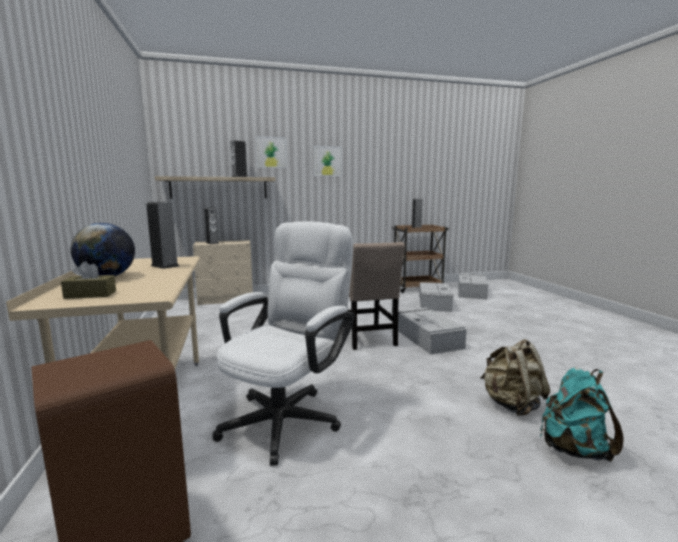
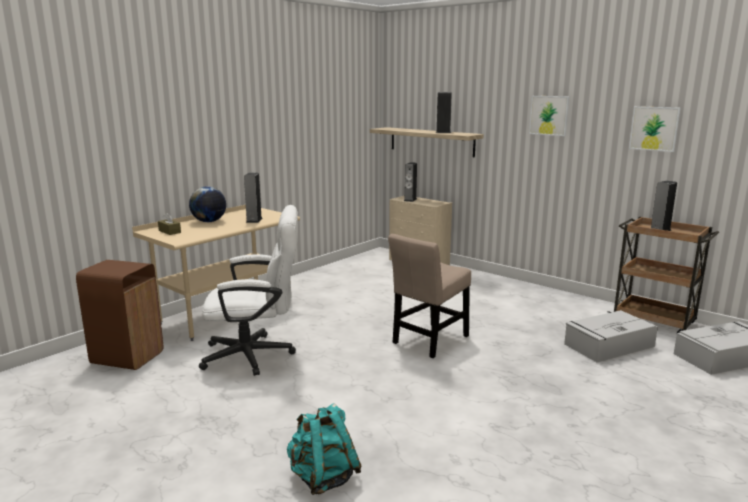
camera: 55 degrees right, 5 degrees up
(271, 152) = (484, 103): picture -> picture (654, 128)
(427, 338) = (477, 367): grey storage box -> none
(511, 405) = (374, 438): beige backpack -> none

